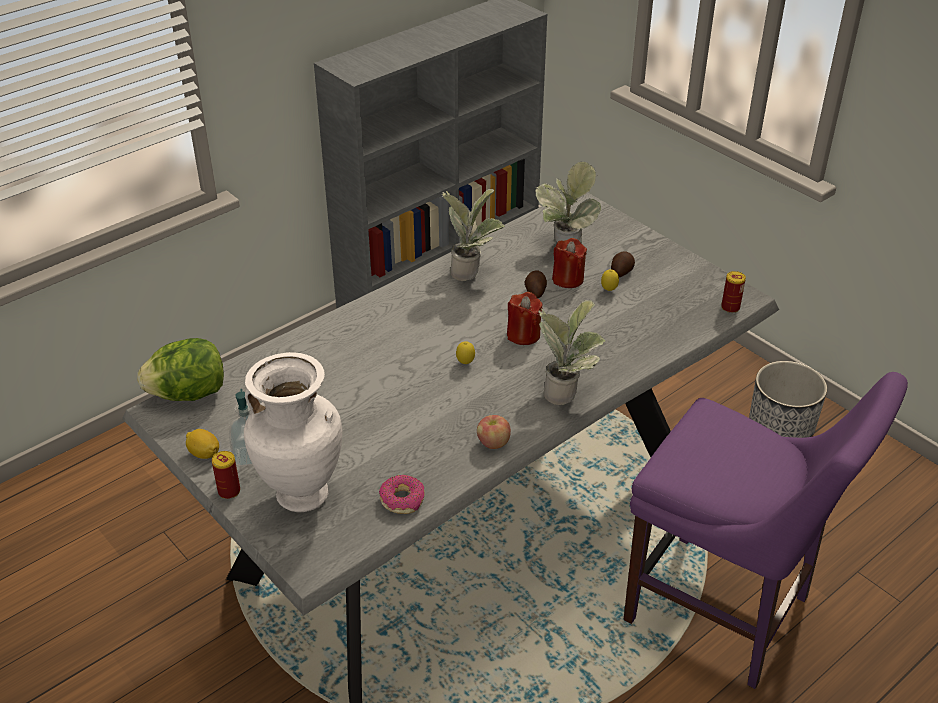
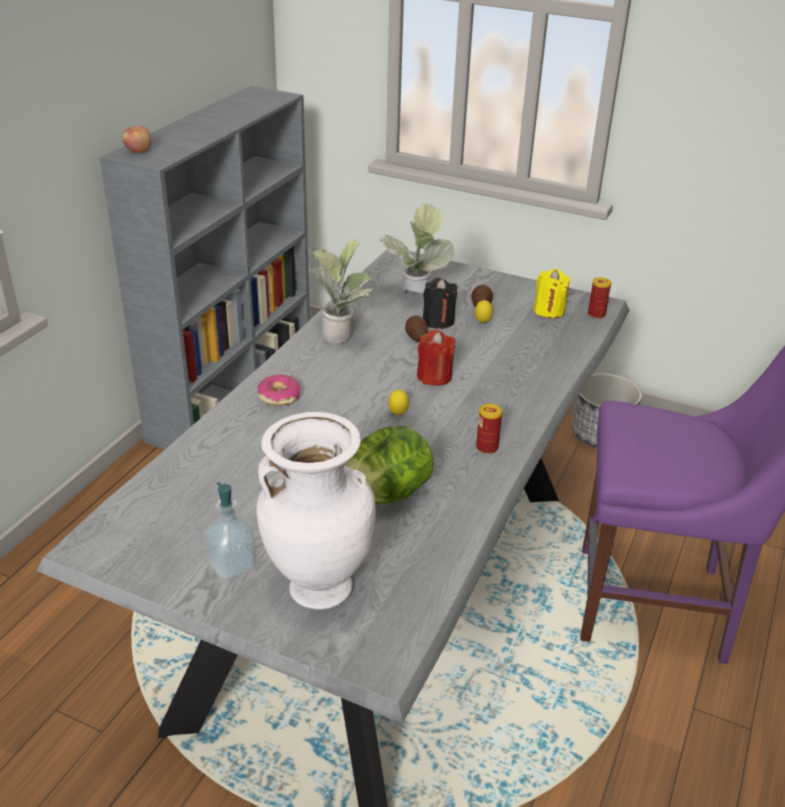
camera: 25 degrees left, 5 degrees down
(189, 393) = (112, 519): lettuce -> lettuce (386, 494)
(204, 453) = (173, 578): lemon -> none
(229, 491) = (231, 610): can -> can (487, 447)
(402, 500) = (432, 561): donut -> donut (279, 396)
(493, 443) = (481, 480): apple -> apple (138, 151)
(566, 391) = (512, 416): potted plant -> none
(568, 279) = (438, 321): red candle -> black candle
(684, 292) = (549, 311): none -> yellow candle

